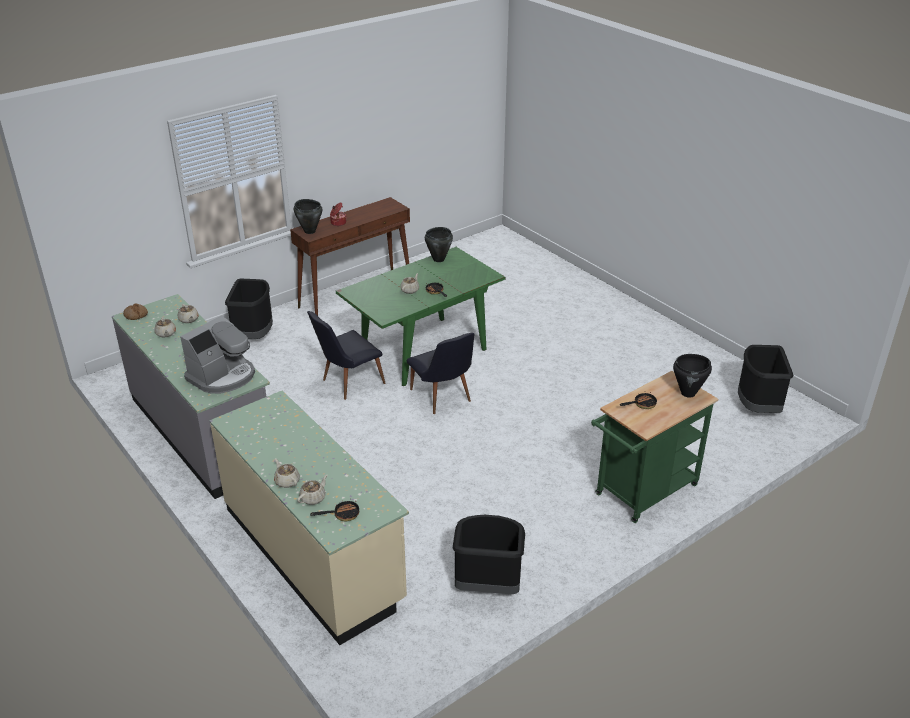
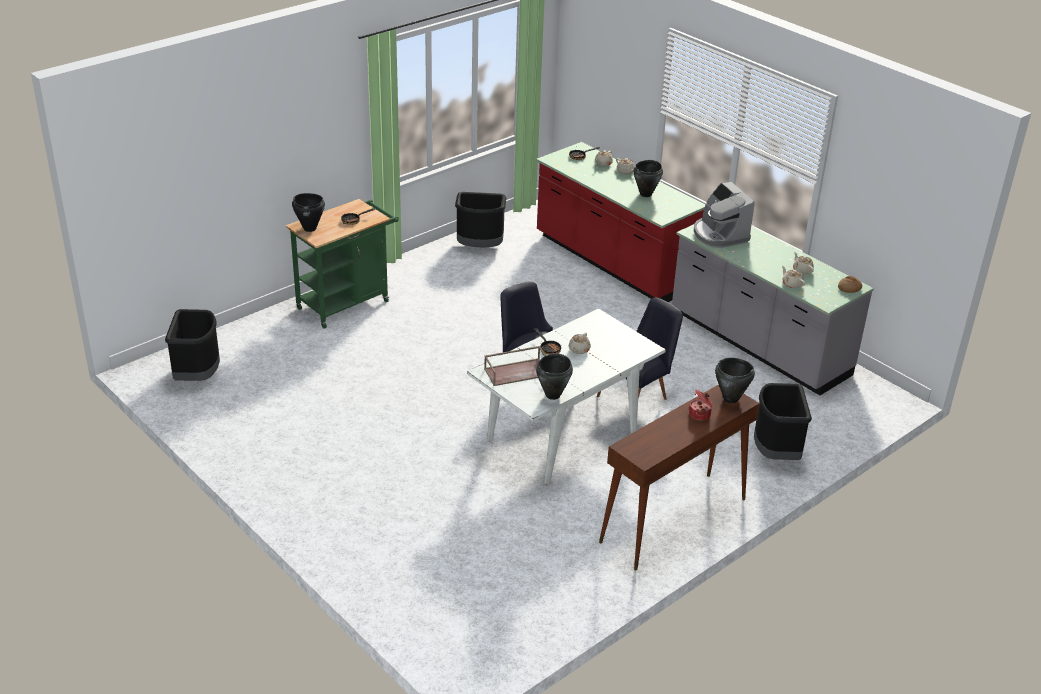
camera: 175 degrees right, 0 degrees up
(222, 376) = (719, 235): coffee machine -> coffee machine turned 60 degrees counterclockwise
(277, 438) = (646, 194): none -> black cooking pot
(314, 554) = (612, 263): beige counter -> red counter
(423, 351) = (563, 436): green dining table -> white dining table
(464, 275) = (517, 372): none -> brown tray

